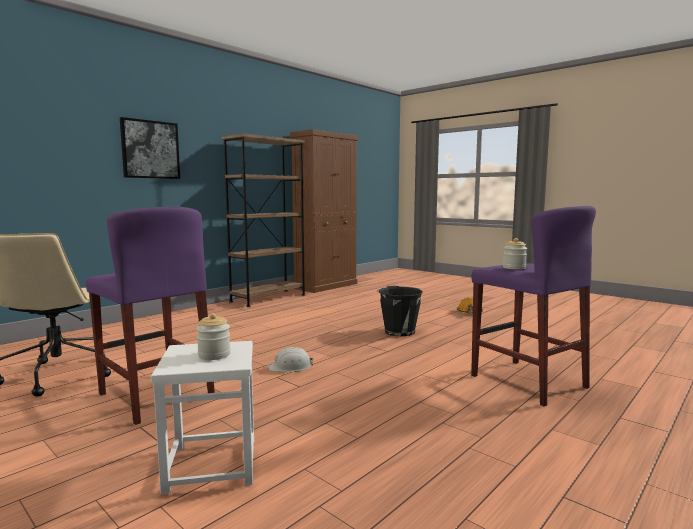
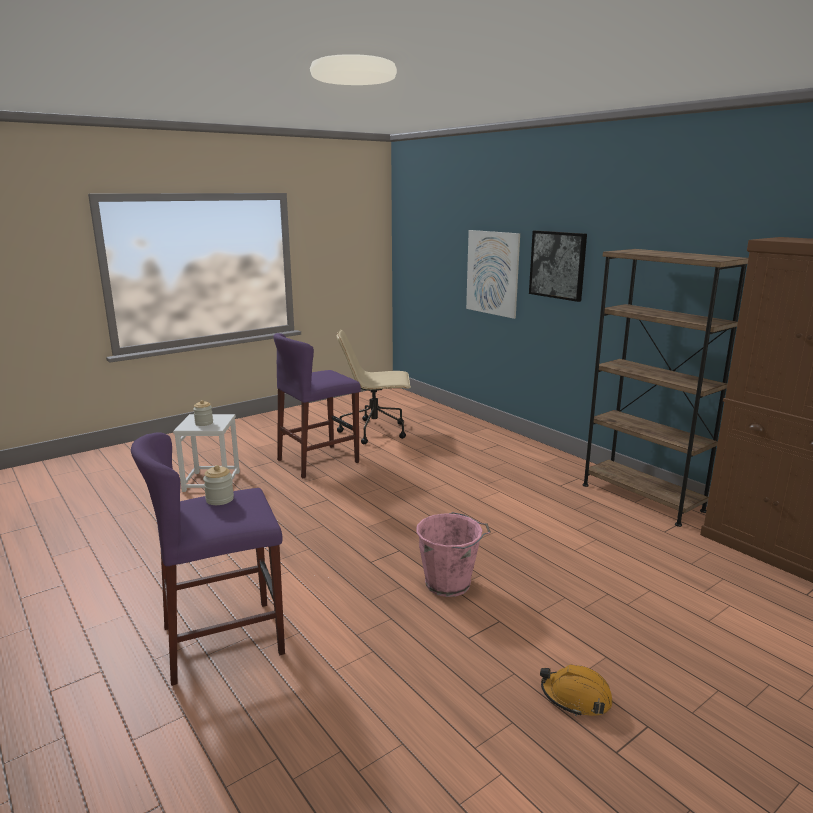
camera: 100 degrees right, 10 degrees up
(62, 160) = (492, 273): none -> picture
(290, 367) = (348, 505): white hard hat -> none
(399, 331) = (450, 584): black bucket -> pink bucket

